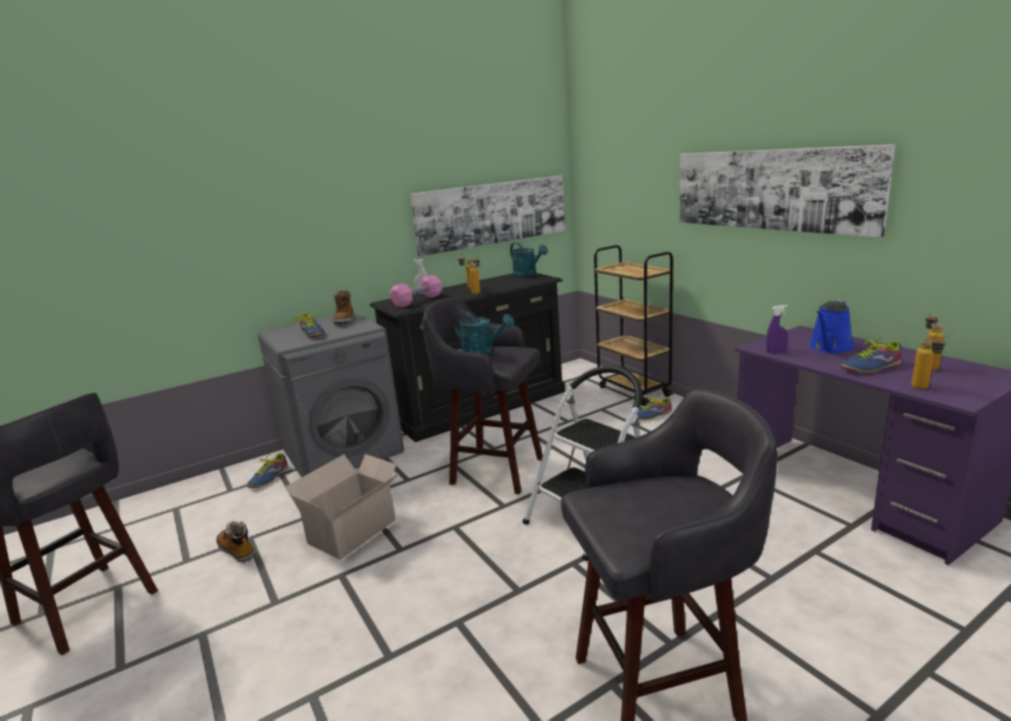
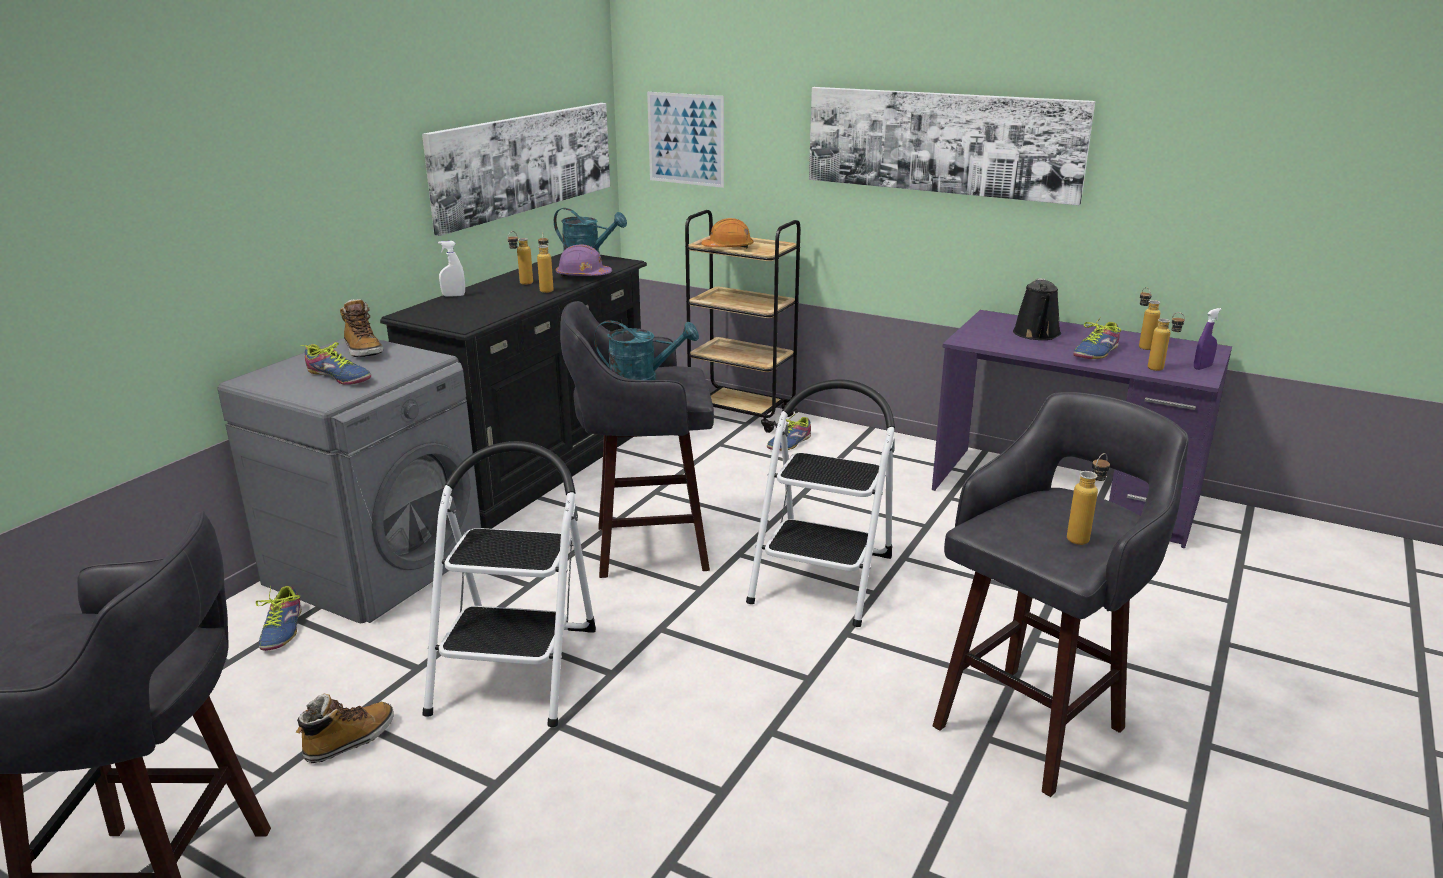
camera: 30 degrees left, 5 degrees up
(237, 551) = (350, 740): boot -> boot turned 120 degrees clockwise
(355, 530) = (518, 667): cardboard box -> step ladder
(418, 301) = (466, 309): pink dumbbell -> none
(510, 285) = (583, 276): none -> purple hard hat
(609, 197) = (685, 139): none -> picture
(620, 271) = (728, 248): none -> orange hard hat
(660, 523) = (1083, 537): none -> bottle
(776, 351) = (989, 343): purple spray bottle -> purple spray bottle (1202, 367)
(829, 348) = (1037, 334): blue watering can -> black watering can

